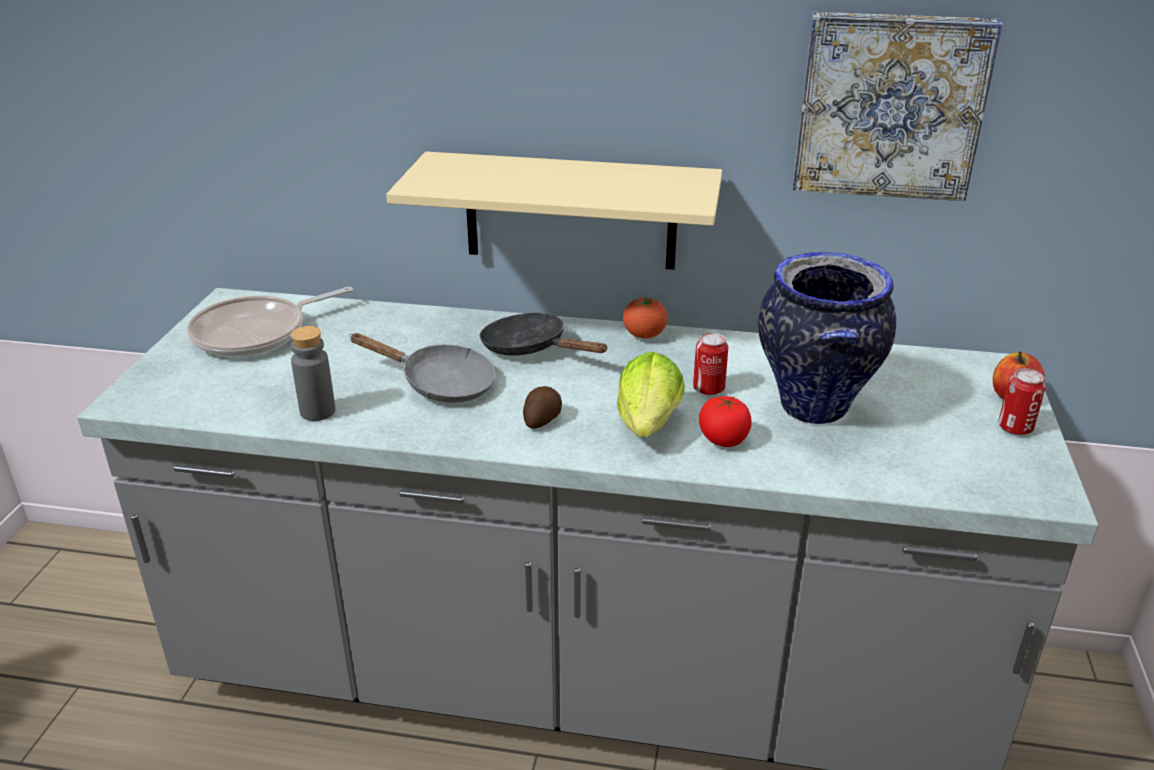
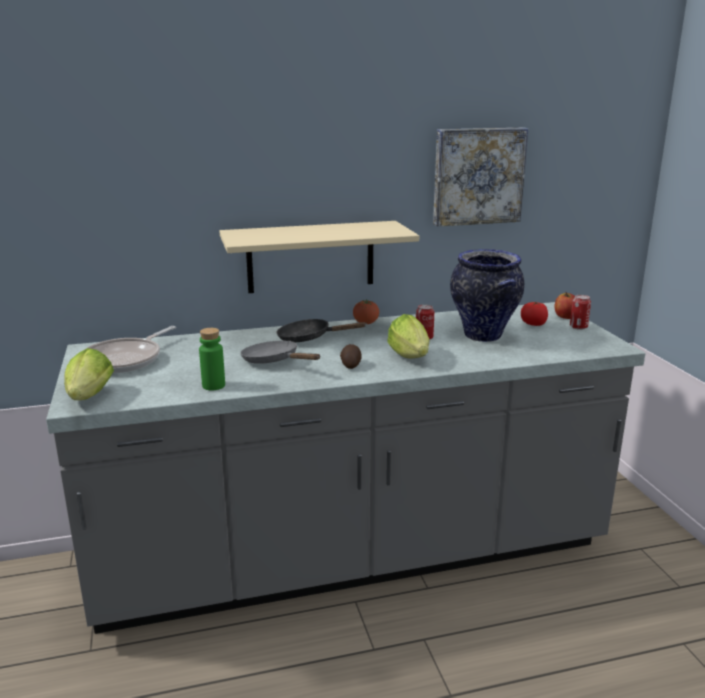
camera: 25 degrees left, 10 degrees down
(150, 394) = (88, 399): none -> lettuce
(317, 411) = (213, 385): grey bottle -> green bottle
(440, 384) = (274, 361): grey frying pan -> grey frying pan turned 135 degrees counterclockwise
(723, 439) = (453, 355): tomato -> tomato (533, 324)

